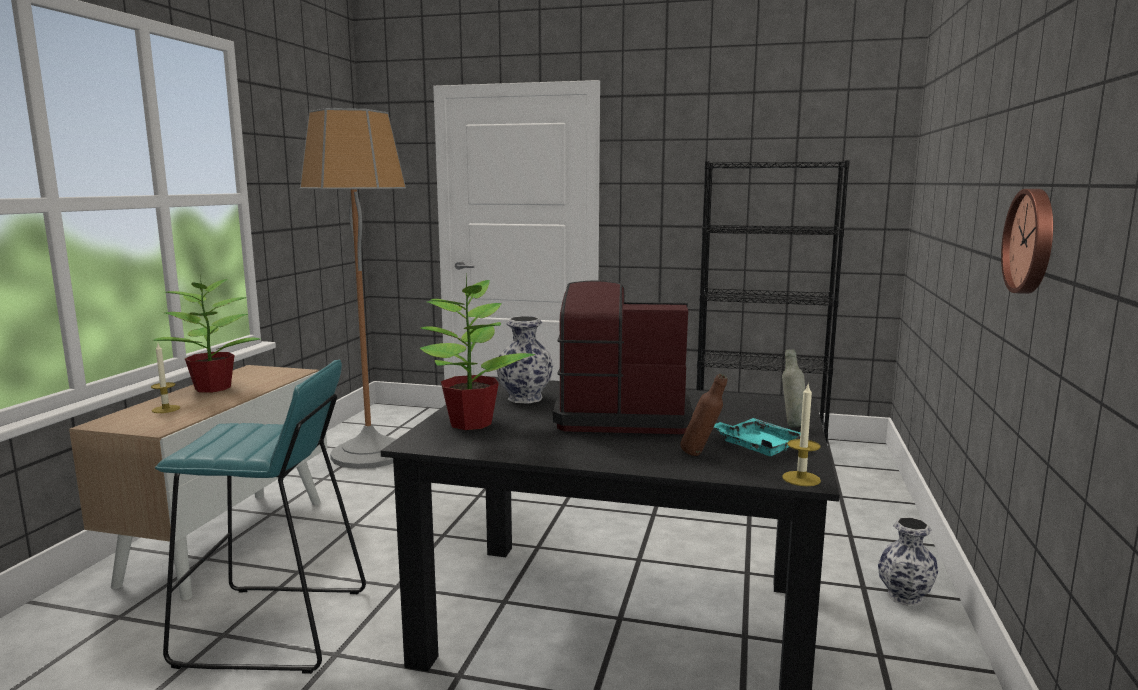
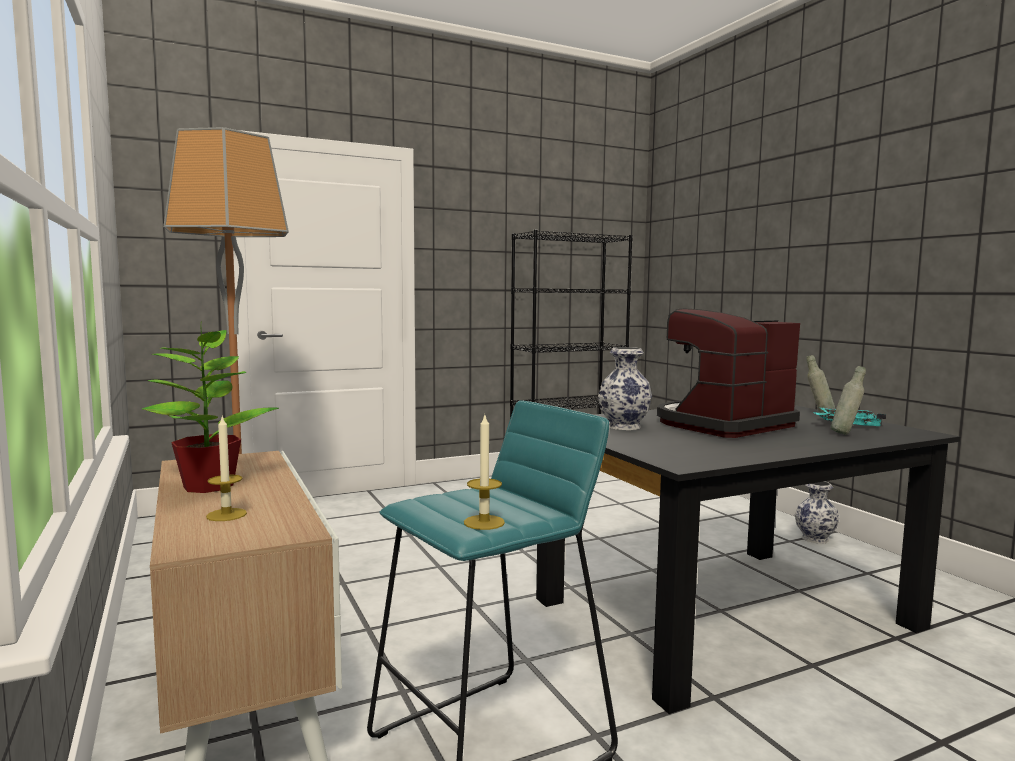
camera: 40 degrees left, 5 degrees down
(471, 422) = (658, 446): potted plant -> none
(701, 455) = (846, 434): brown bottle -> grey bottle
(801, 479) = (923, 433): candle -> candle (484, 522)
(1032, 241) = (907, 274): wall clock -> none

